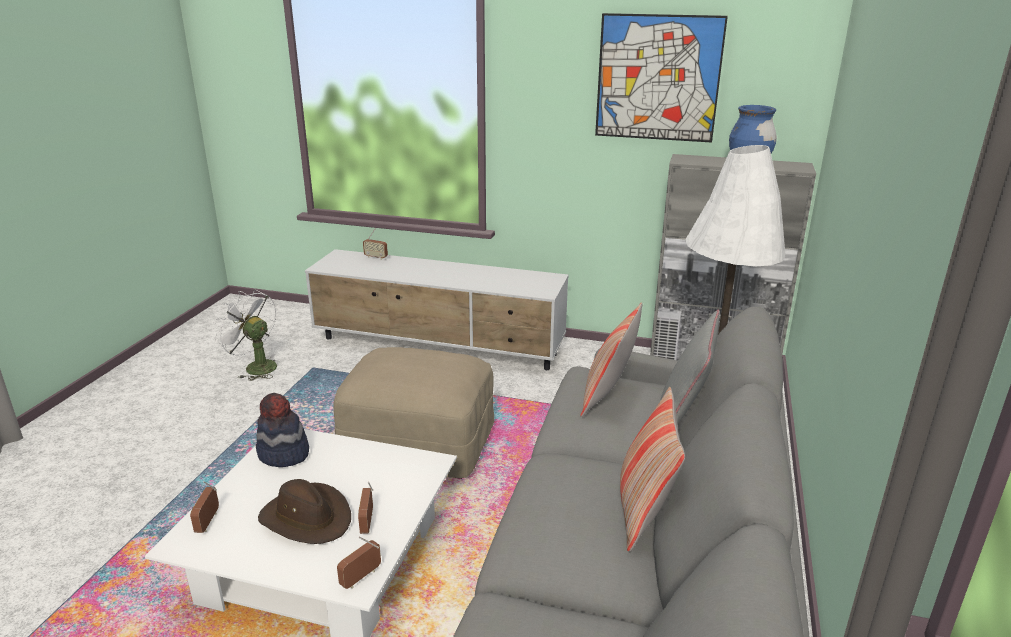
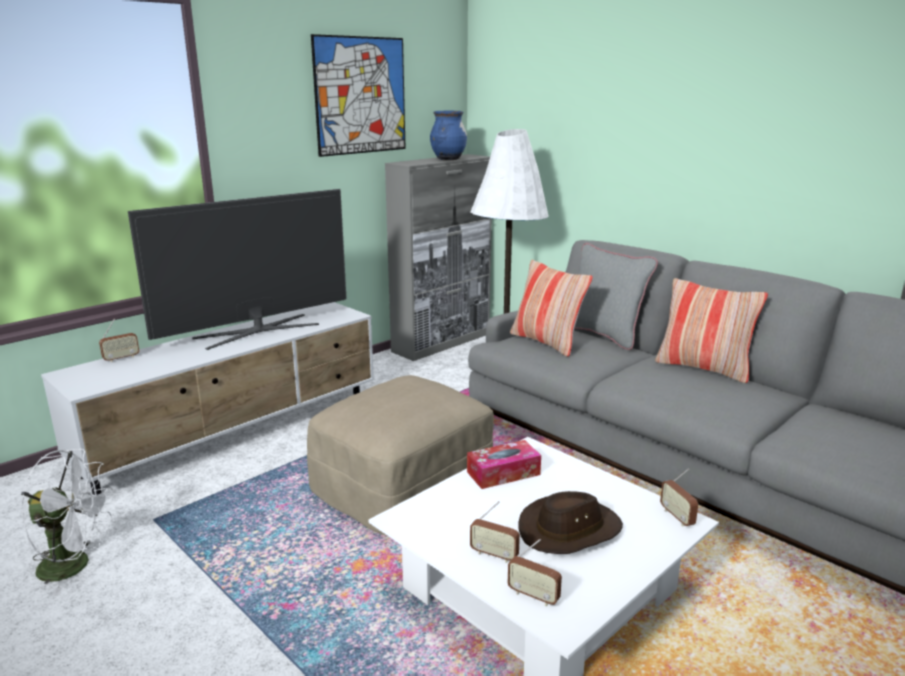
camera: 60 degrees left, 5 degrees down
(255, 367) = (75, 566): white fan -> white fan turned 150 degrees counterclockwise
(283, 454) = (439, 525): hat -> none
(367, 523) = (599, 498): radio -> radio (494, 555)
(378, 461) = (503, 473): none -> tissue box
(468, 274) = (258, 331): none -> television

